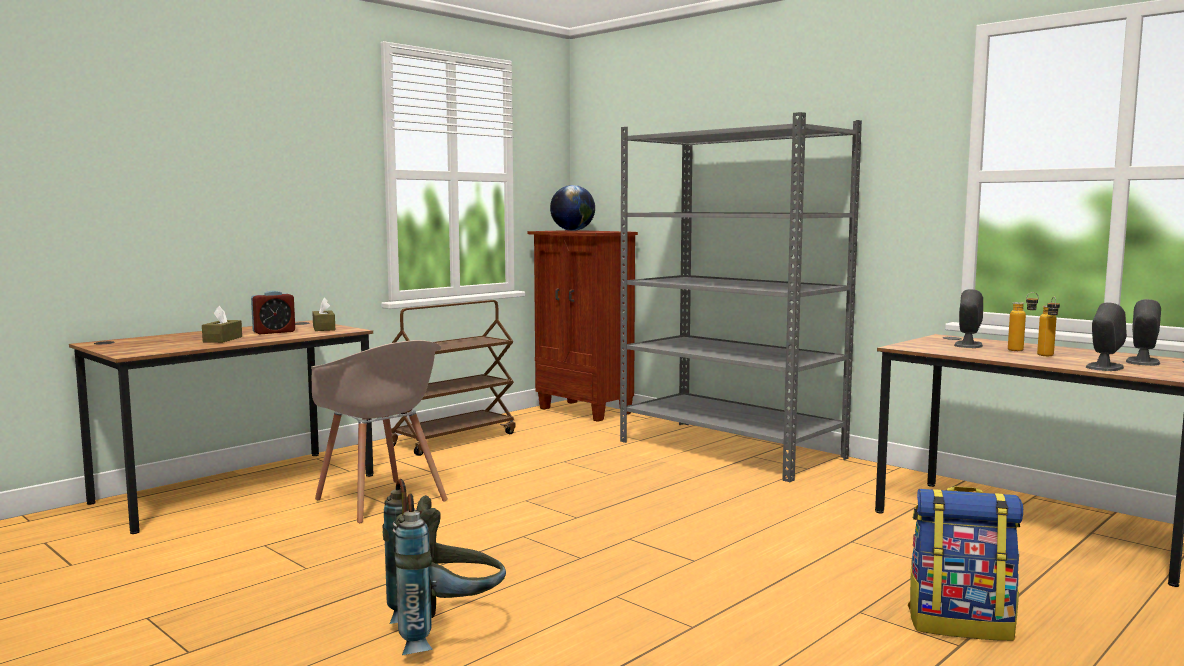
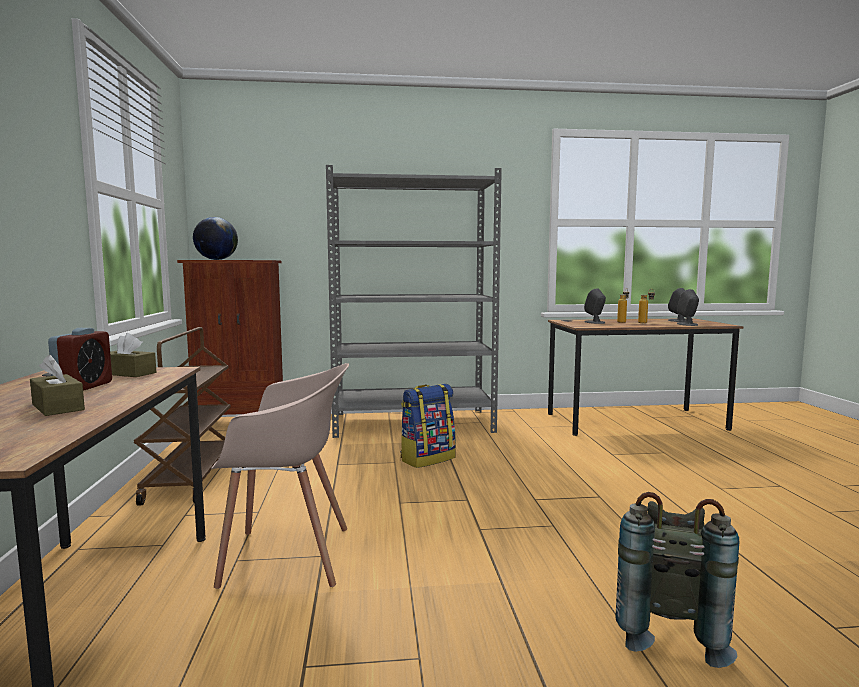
camera: 50 degrees left, 0 degrees up
(960, 624) = (752, 476): backpack -> backpack (427, 459)

